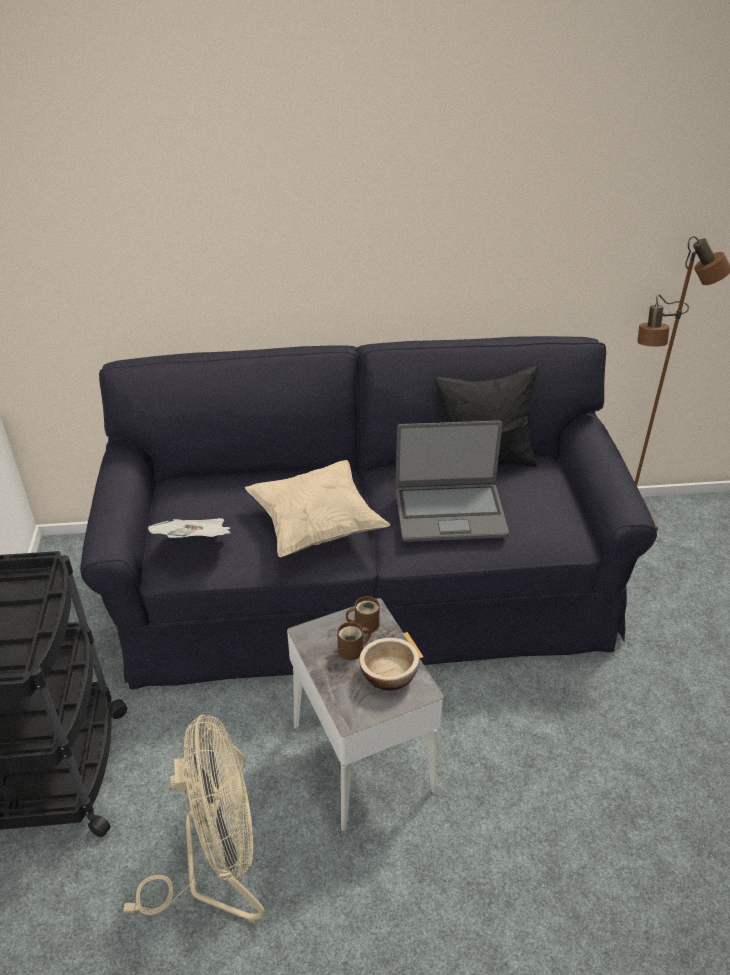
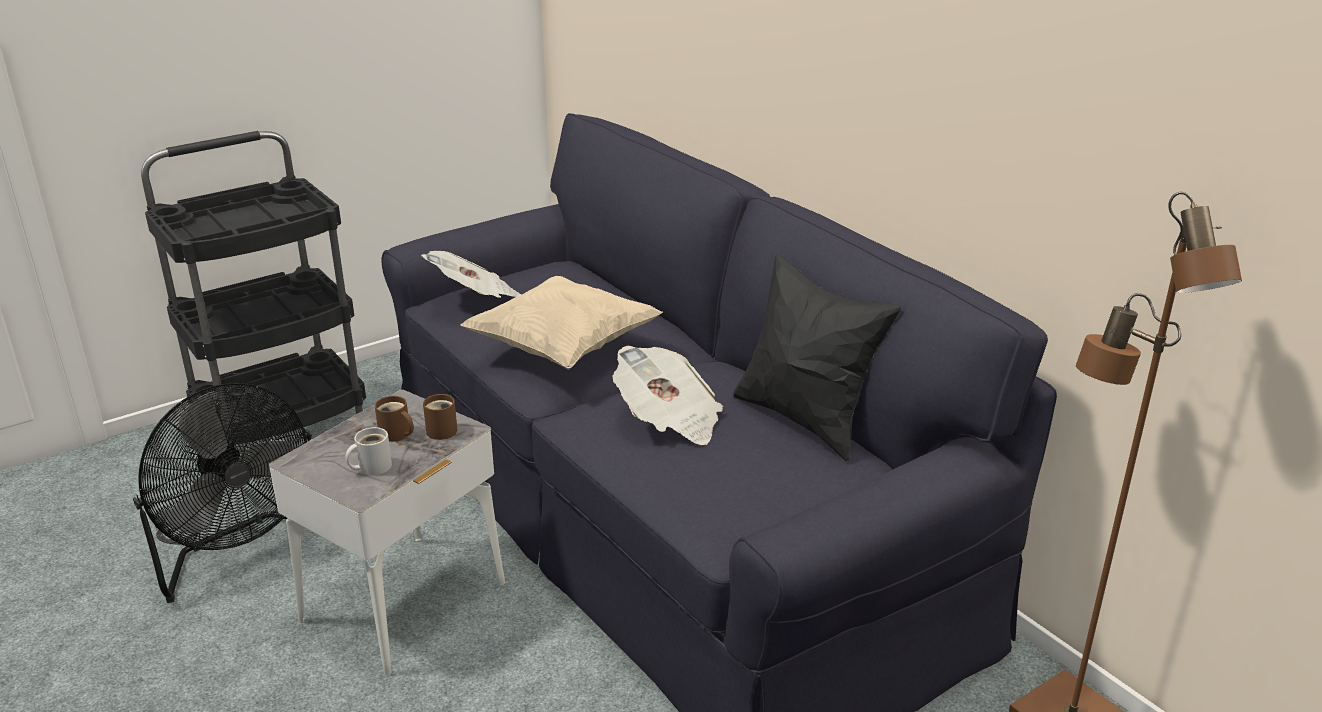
camera: 60 degrees right, 10 degrees down
(213, 856) = (232, 549): beige fan -> black fan
(389, 675) = (371, 467): bowl -> white mug
(449, 512) = (669, 420): laptop -> newspaper

